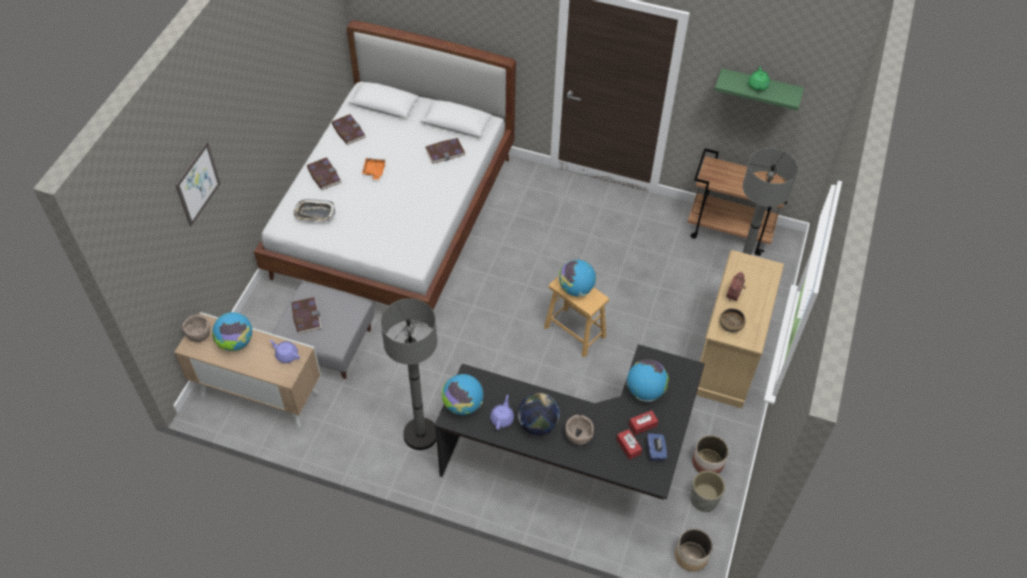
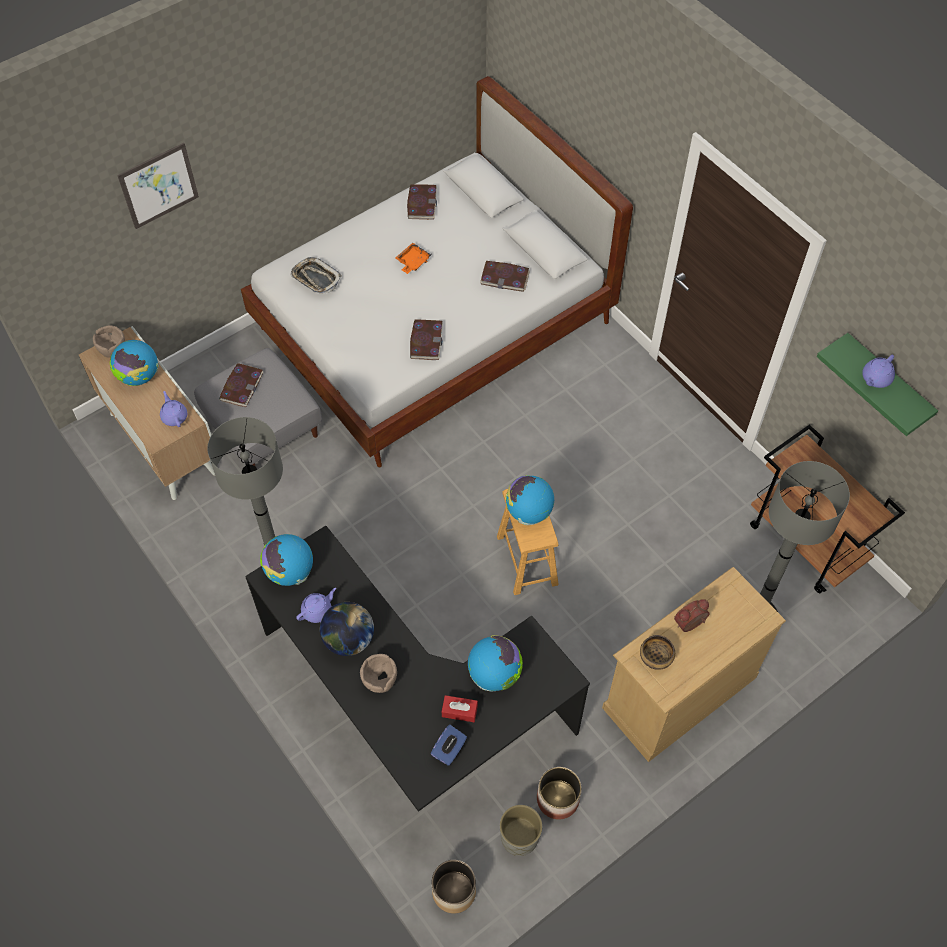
camera: 35 degrees right, 5 degrees up
(324, 175) = (358, 241): book -> book (426, 341)
(628, 447) = (424, 726): red tissue box -> none
(758, 86) = (875, 378): green teapot -> purple teapot

